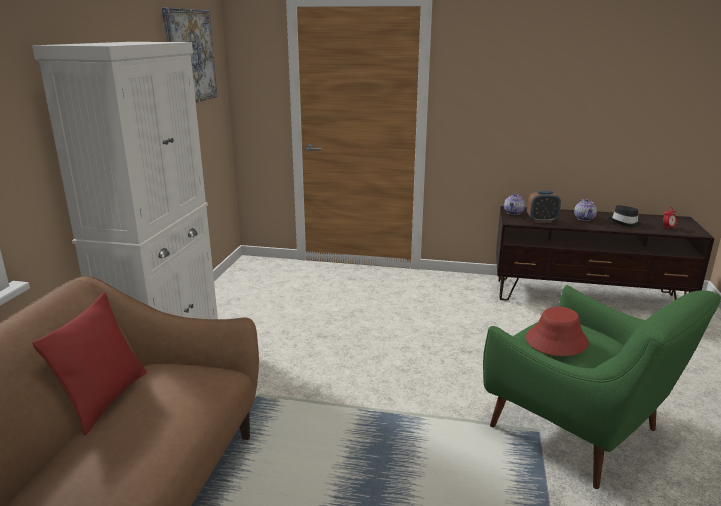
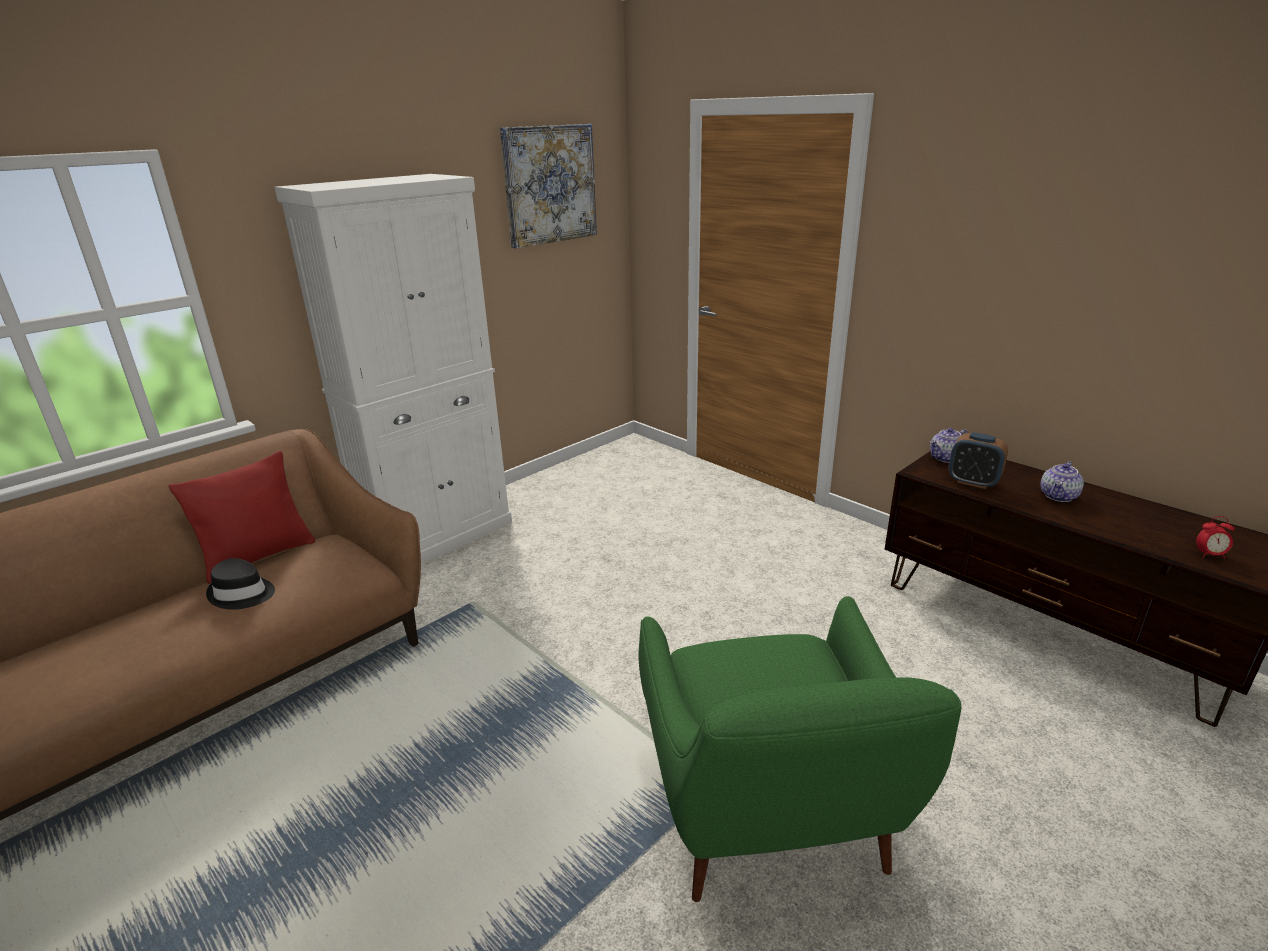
camera: 35 degrees right, 5 degrees up
(556, 340) = (746, 671): red hat -> none
(625, 223) = (1130, 523): black hat -> black hat (242, 594)

